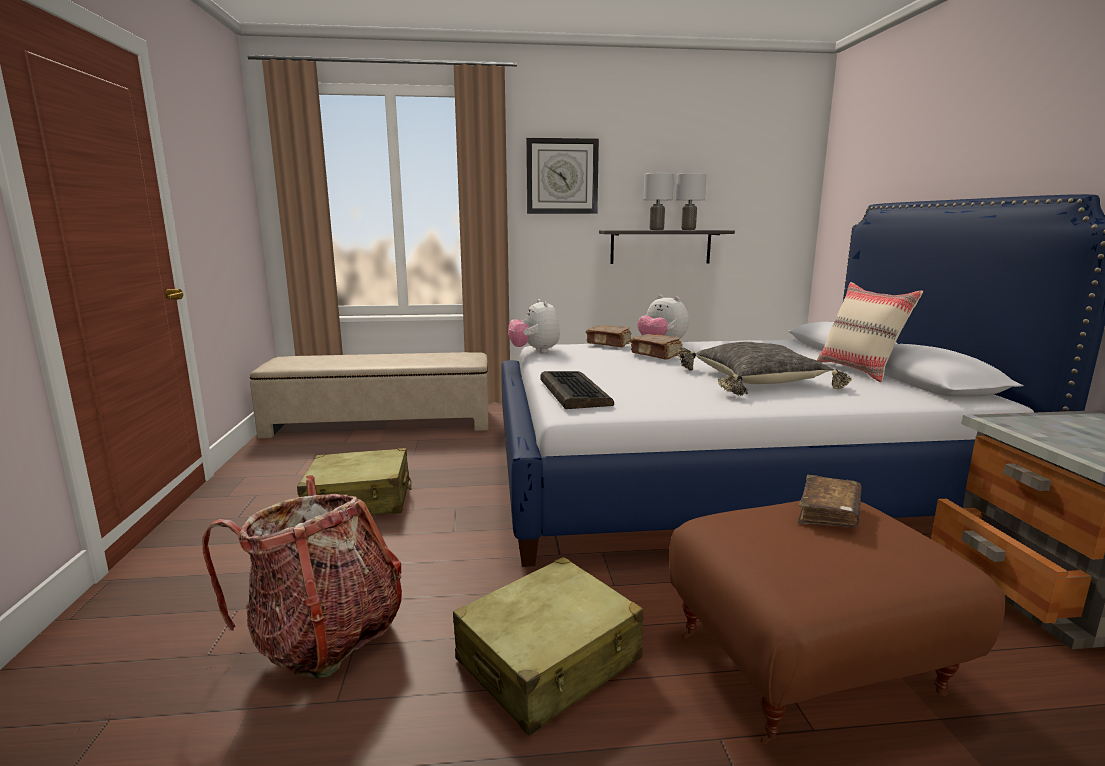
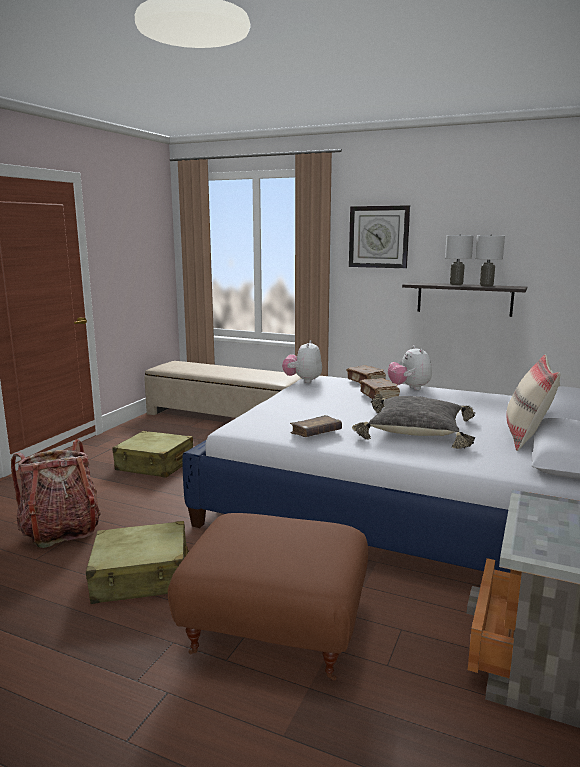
camera: 30 degrees right, 0 degrees up
(573, 392) = (260, 415): keyboard -> none
(829, 512) = (305, 529): brown book -> brown book (316, 433)

